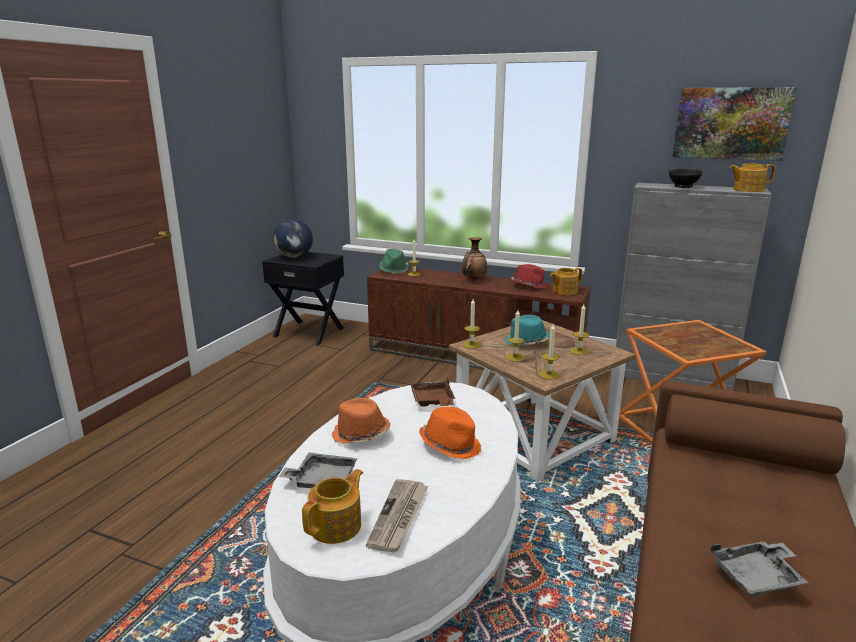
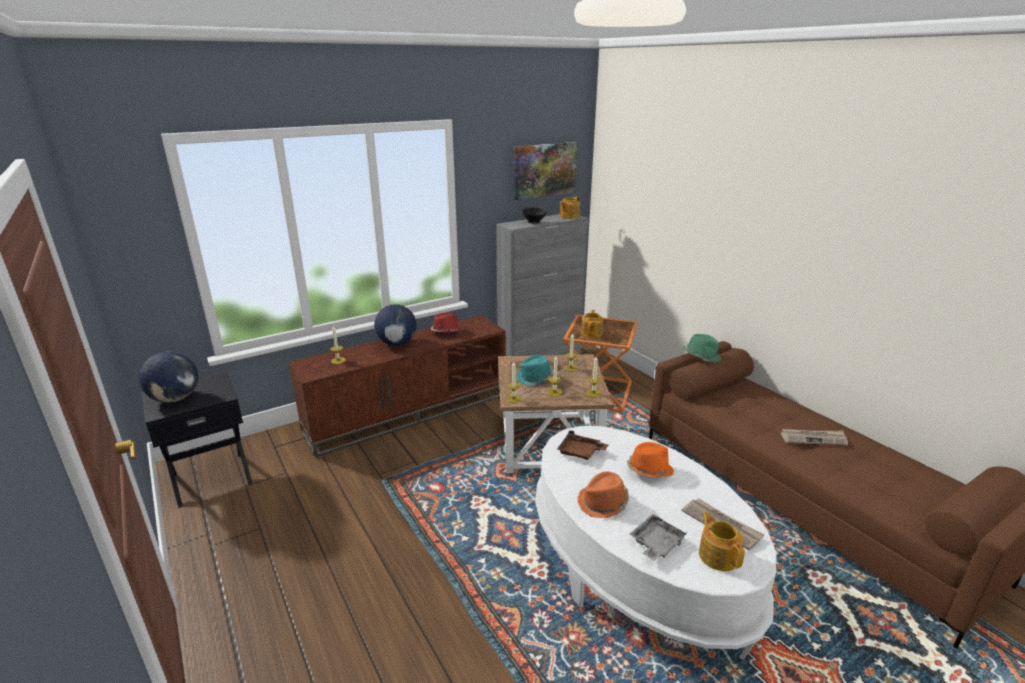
camera: 55 degrees left, 5 degrees up
(394, 269) = (307, 364): green hat -> green hat (701, 356)
(473, 279) = (397, 343): vase -> globe
(564, 291) = (476, 326): teapot -> teapot (591, 333)
(757, 577) = (813, 438): grey tray -> newspaper

